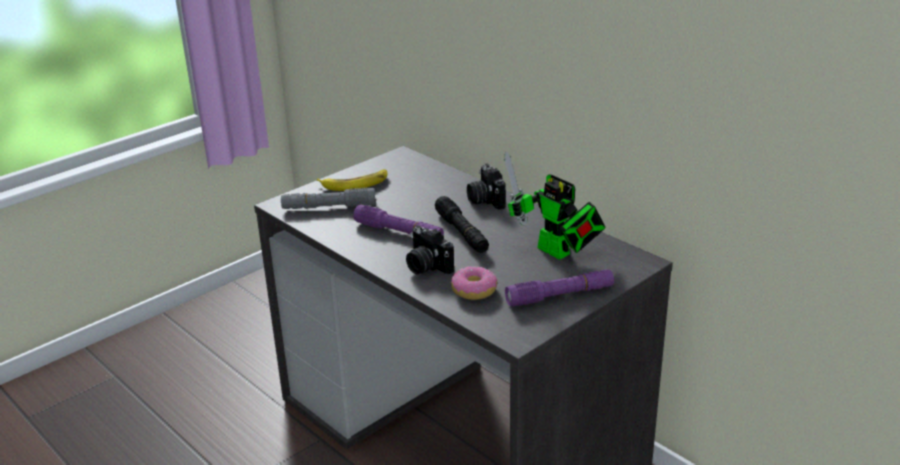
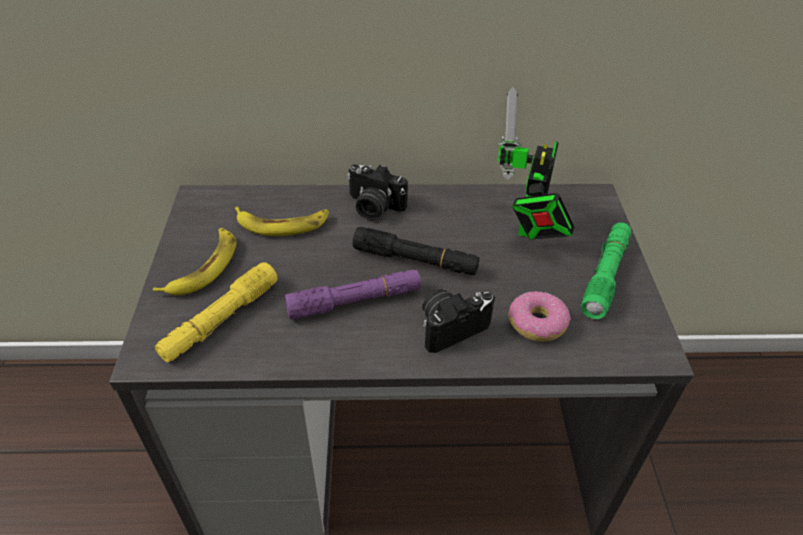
camera: 50 degrees left, 15 degrees up
(328, 207) = (220, 320): grey flashlight -> yellow flashlight
(423, 184) = (282, 224): none -> banana
(426, 266) = (451, 326): camera -> camera turned 150 degrees clockwise
(557, 253) = (528, 229): toy robot -> toy robot turned 105 degrees clockwise
(560, 296) = (605, 276): purple flashlight -> green flashlight

